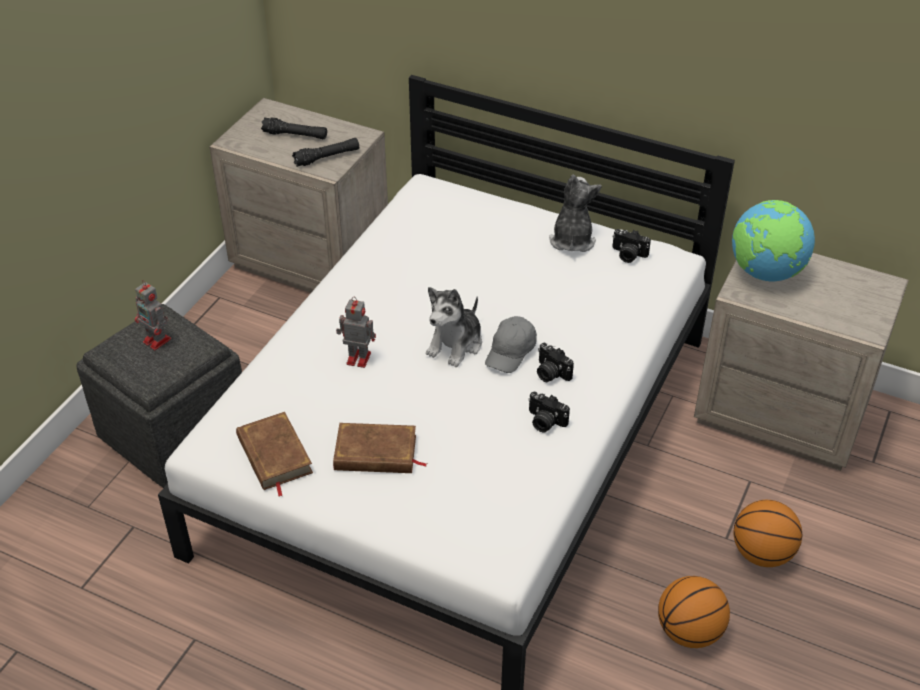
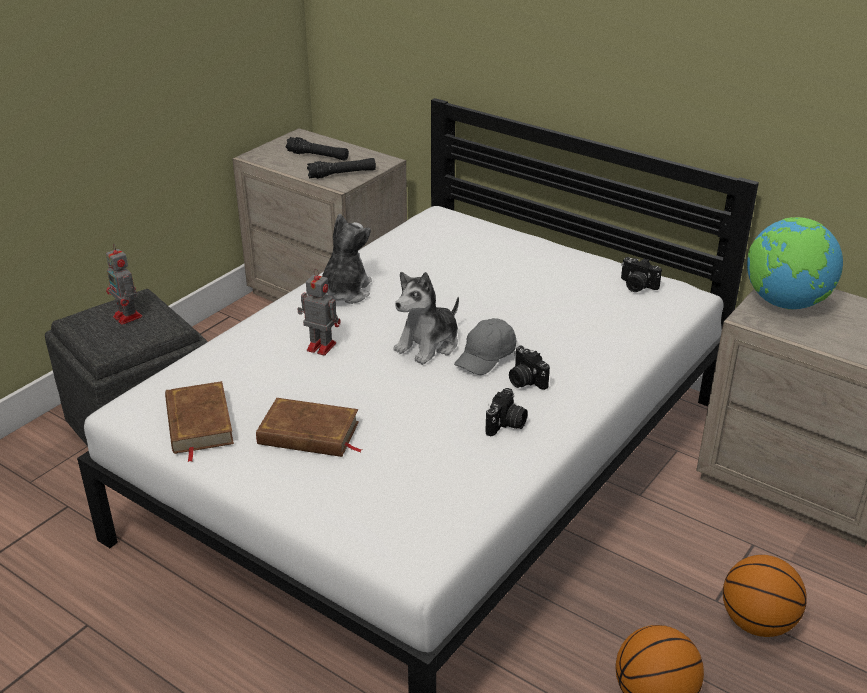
camera: 10 degrees right, 10 degrees down
(544, 422) = (506, 425): camera -> camera turned 105 degrees counterclockwise
(572, 239) = (579, 268): plush toy -> plush toy (344, 292)

